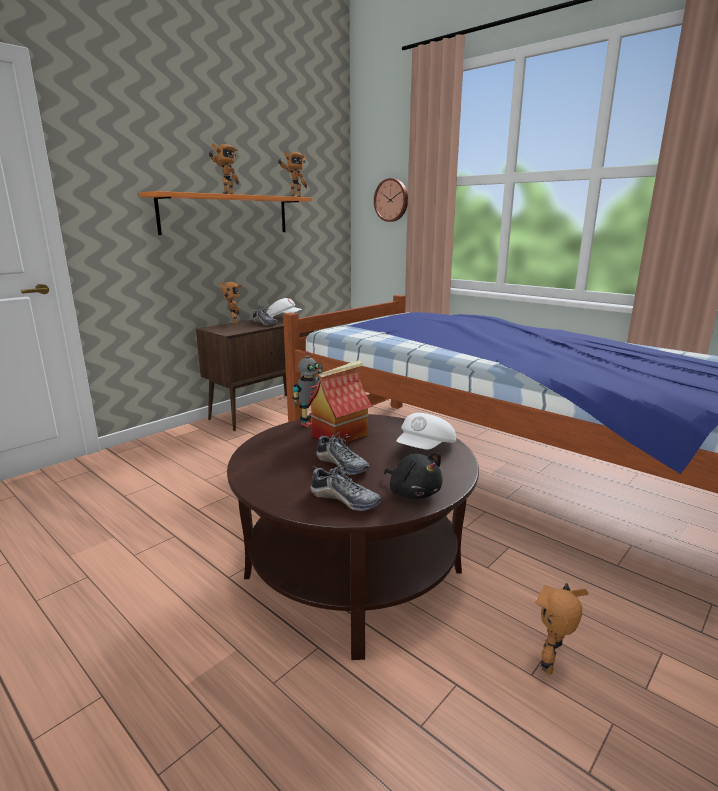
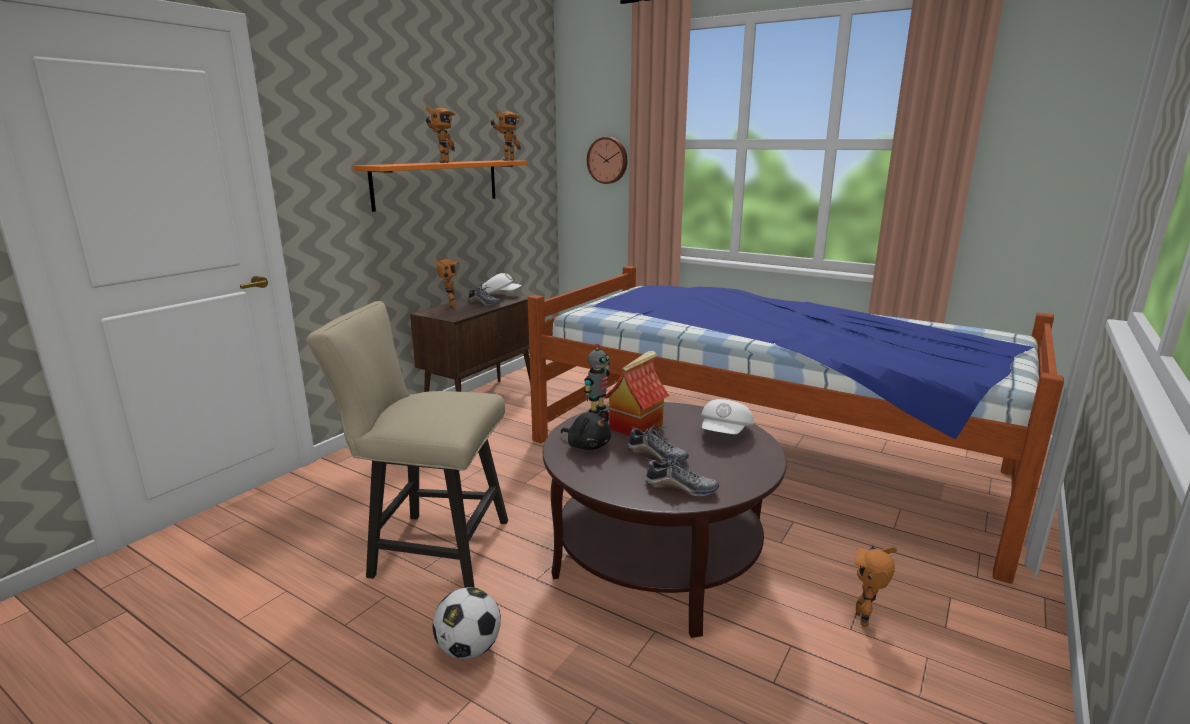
camera: 10 degrees left, 0 degrees up
(130, 640) = (469, 649): none -> football
(149, 536) = (430, 548): none -> beige chair
(413, 492) = (738, 475): black plush toy -> black plush toy (587, 445)

